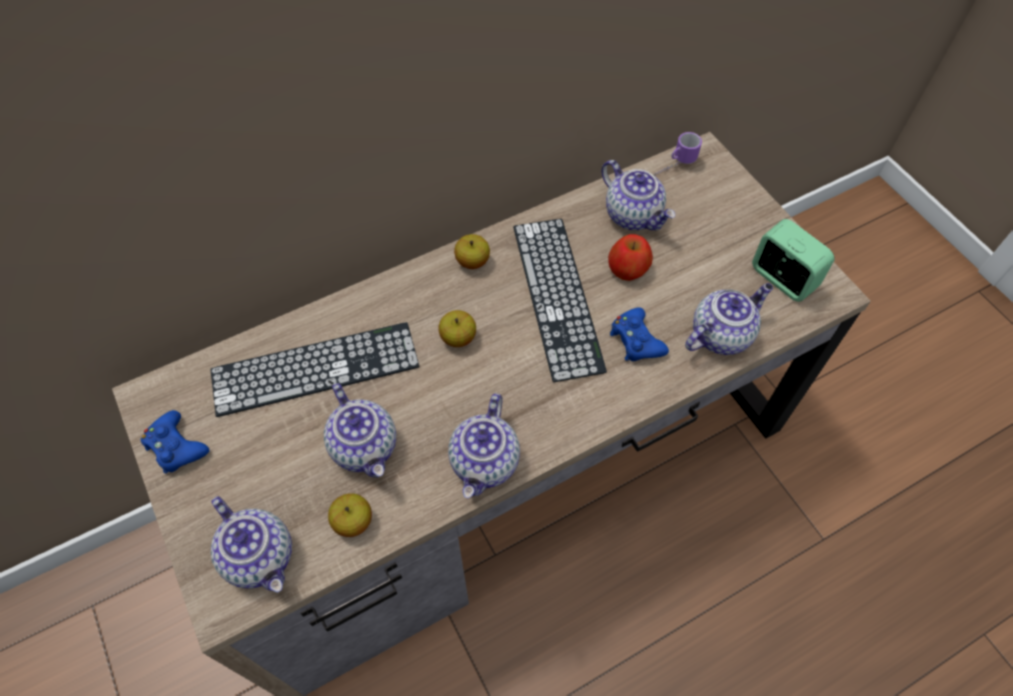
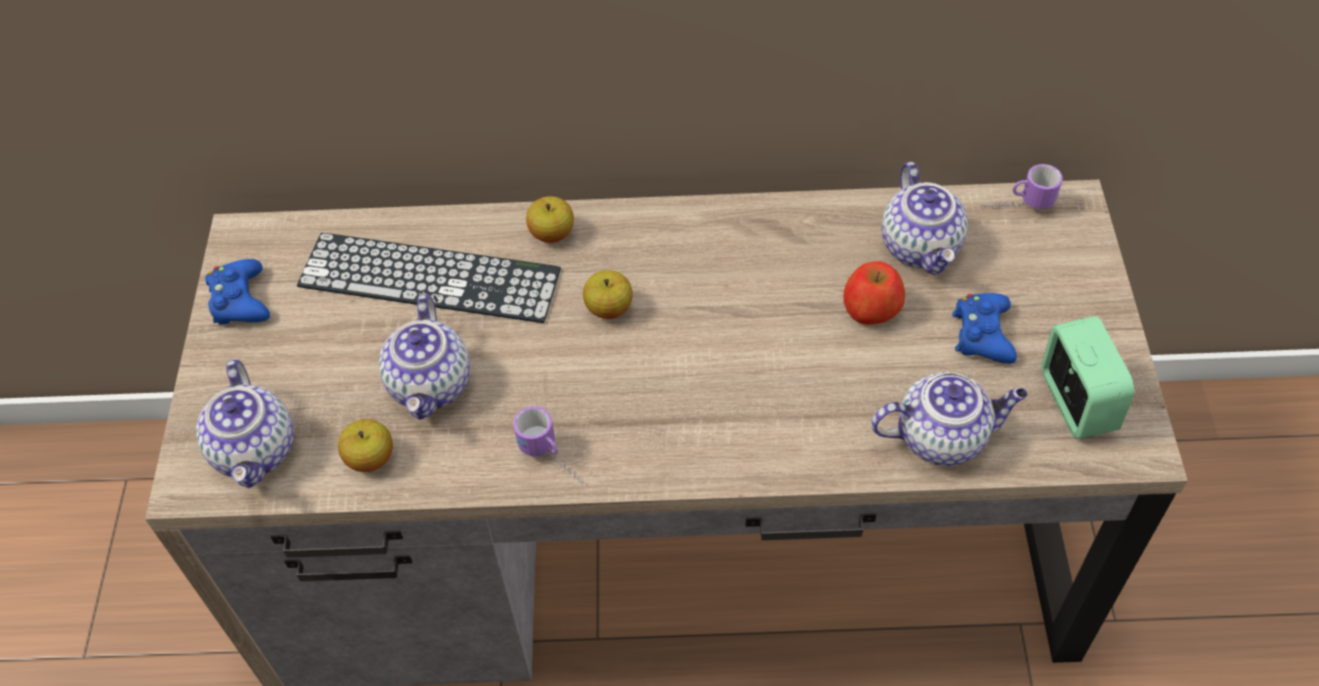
camera: 30 degrees right, 5 degrees down
(472, 261) = (681, 227): apple -> apple (552, 233)
(485, 463) = (553, 461): teapot -> mug
(557, 296) = (759, 307): keyboard -> none
(636, 340) = (824, 399): blue game controller -> blue game controller (982, 334)

